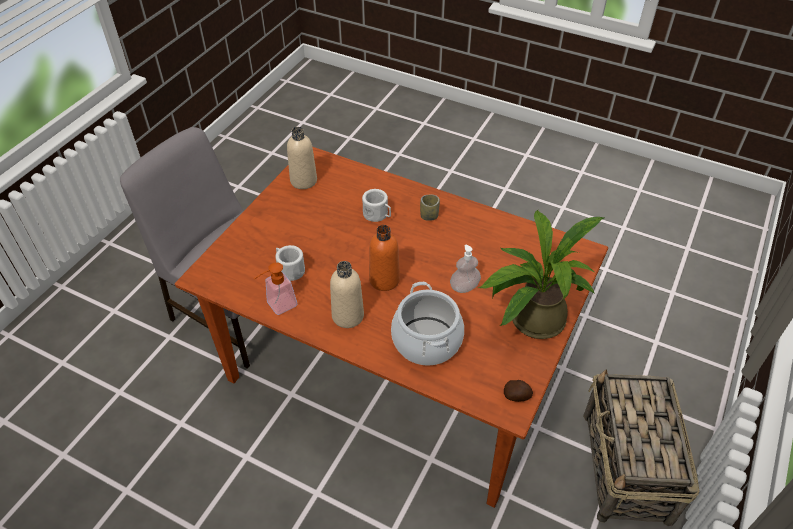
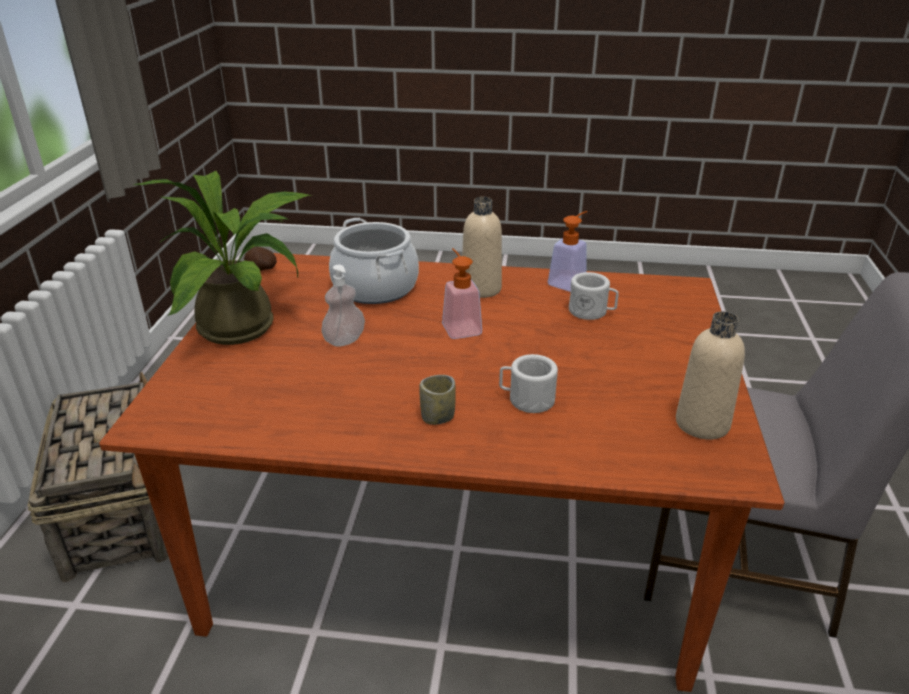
camera: 160 degrees right, 15 degrees down
(384, 280) = (459, 326): orange bottle -> soap dispenser

